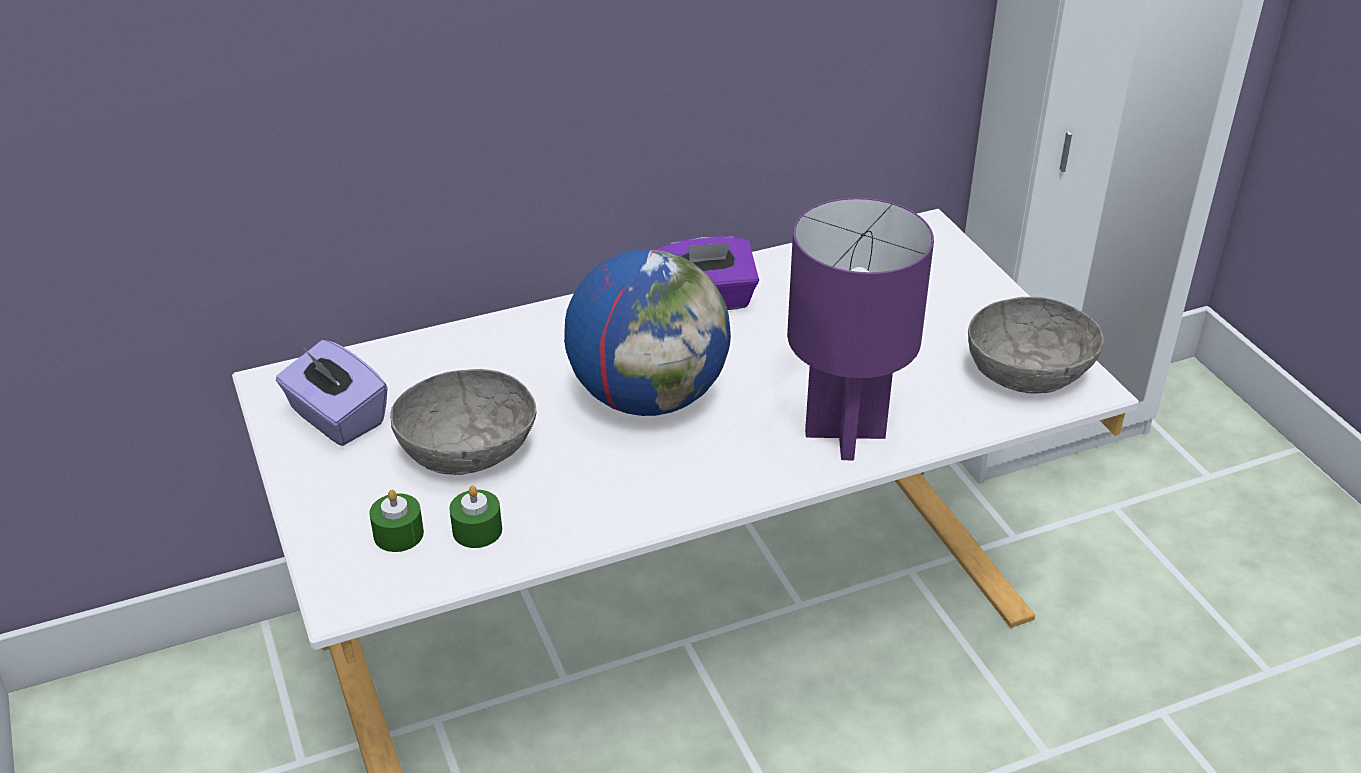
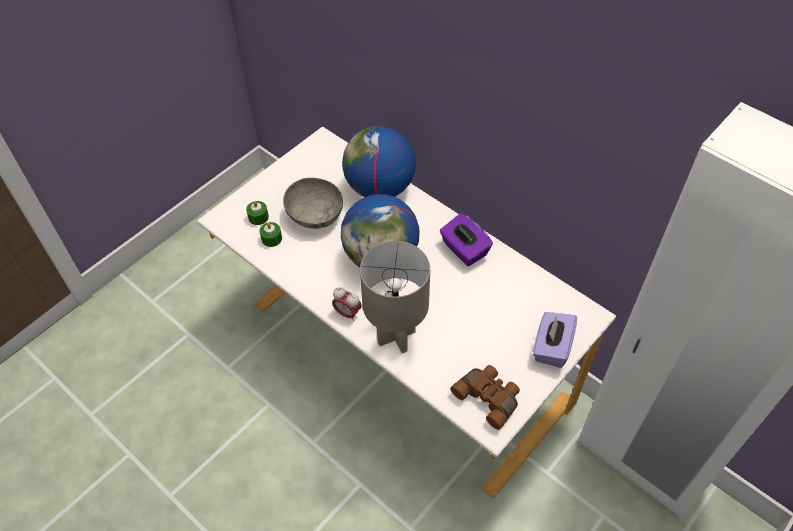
camera: 65 degrees right, 15 degrees up
(336, 418) = (312, 168): purple tissue box -> purple tissue box (551, 347)
(478, 348) = (379, 188): none -> globe
(751, 478) = (347, 313): none -> alarm clock
(843, 433) = (396, 336): purple table lamp -> grey table lamp
(1028, 372) = (488, 398): grey bowl -> brown binoculars

